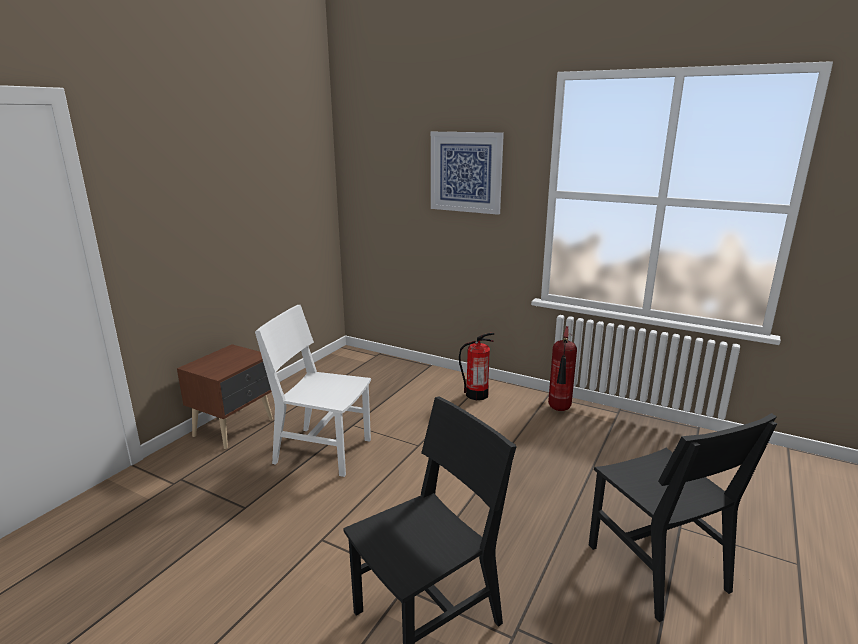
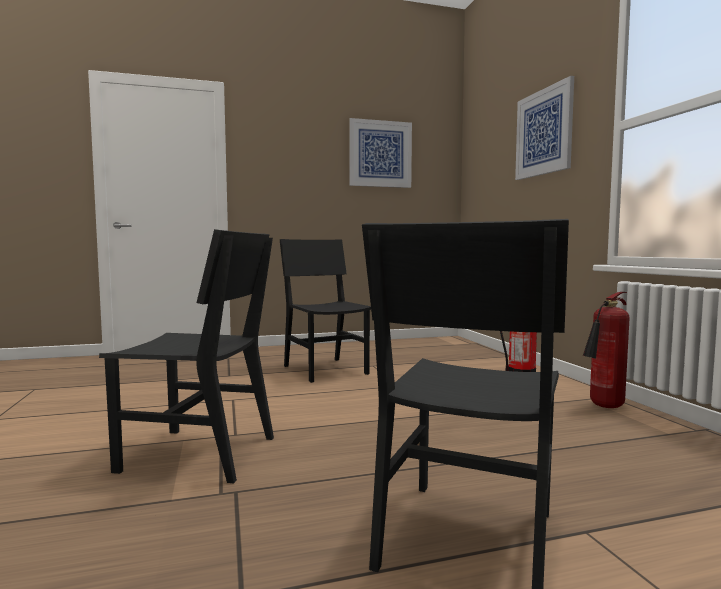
camera: 45 degrees right, 15 degrees down
(236, 427) = (299, 349): brown nightstand -> none
(267, 169) = (380, 154): none -> picture
(323, 451) = (325, 370): white chair -> black chair

